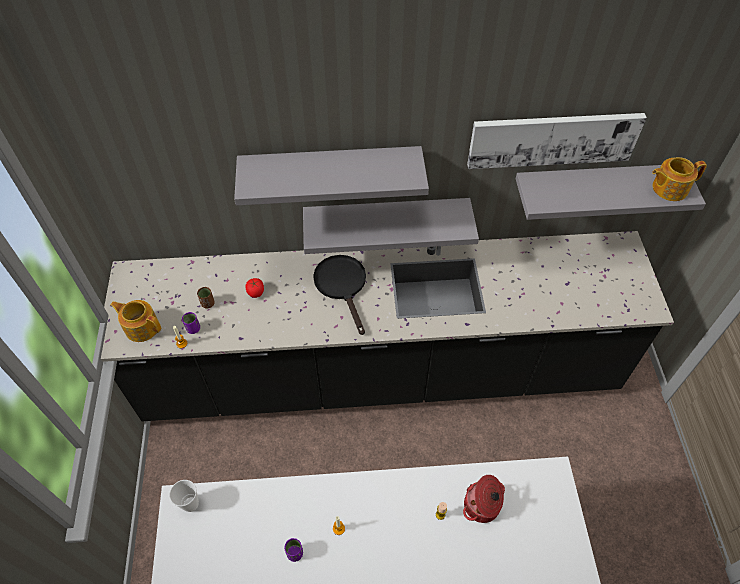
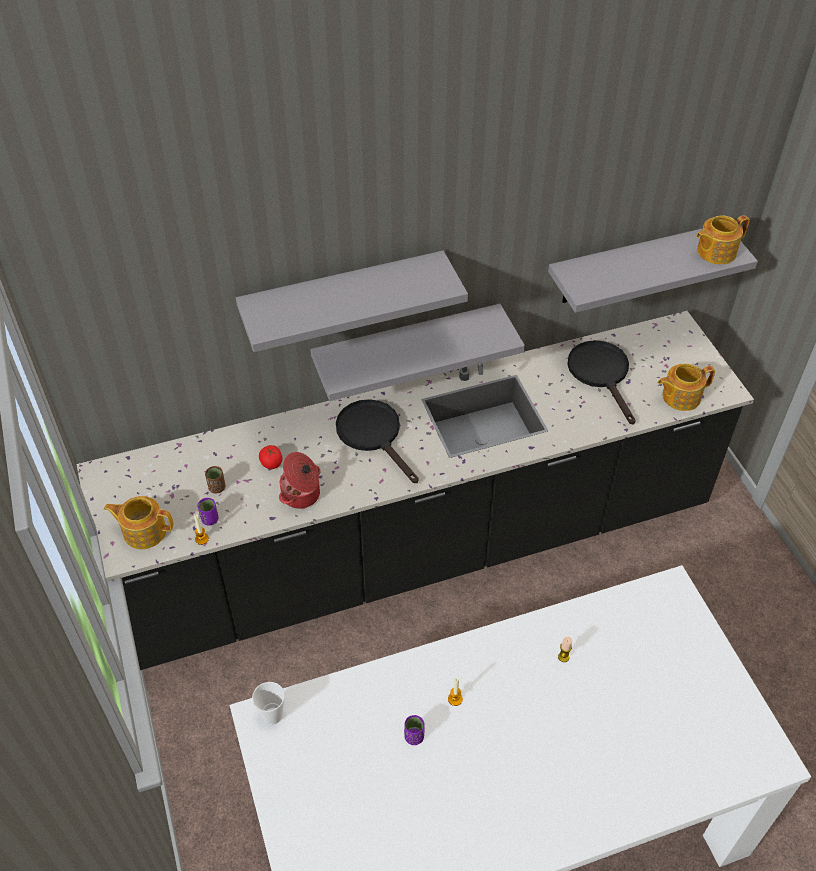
camera: 15 degrees left, 5 degrees down
(482, 506) = (606, 637): cooking pot -> cooking pot (302, 495)
(546, 272) = (601, 374): none -> black frying pan
(553, 139) = (584, 218): picture -> none
(608, 306) = (680, 396): none -> teapot

